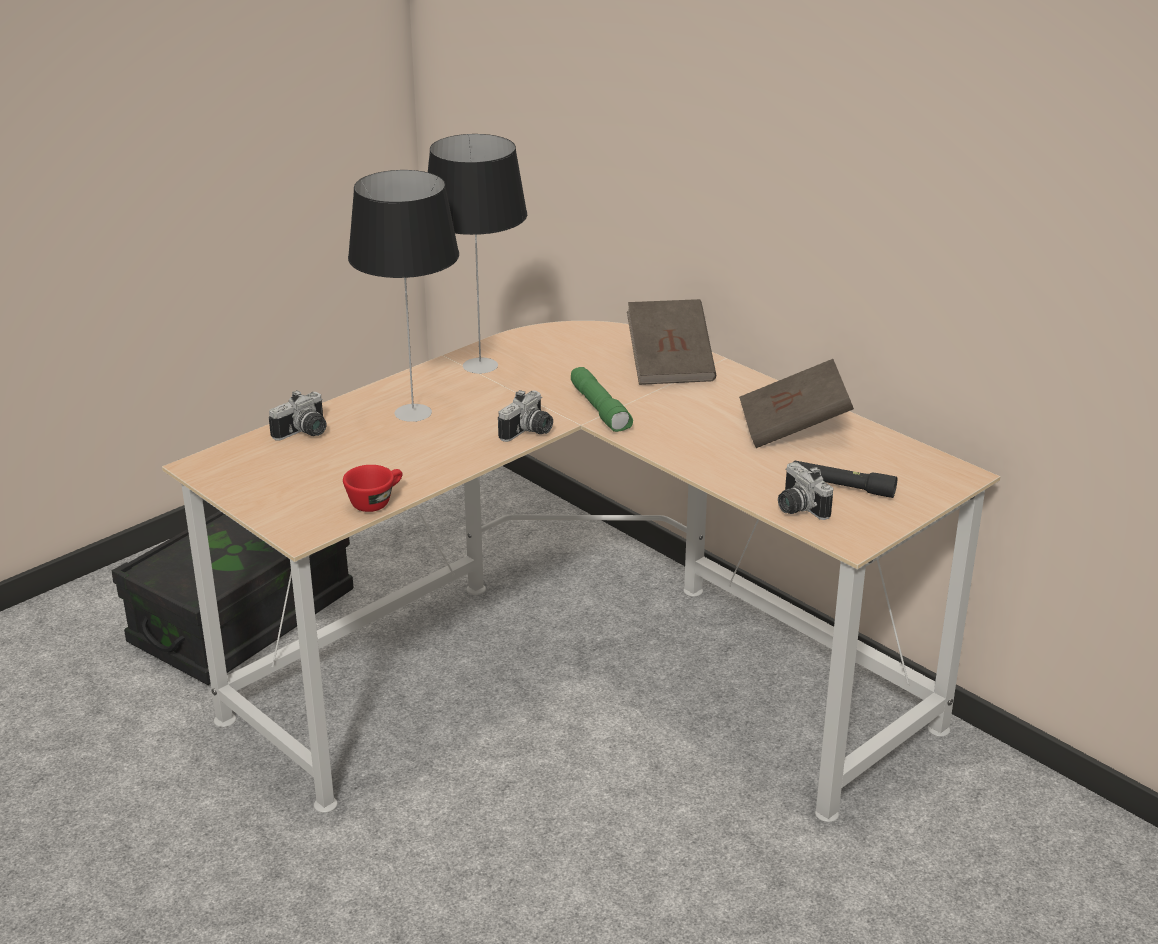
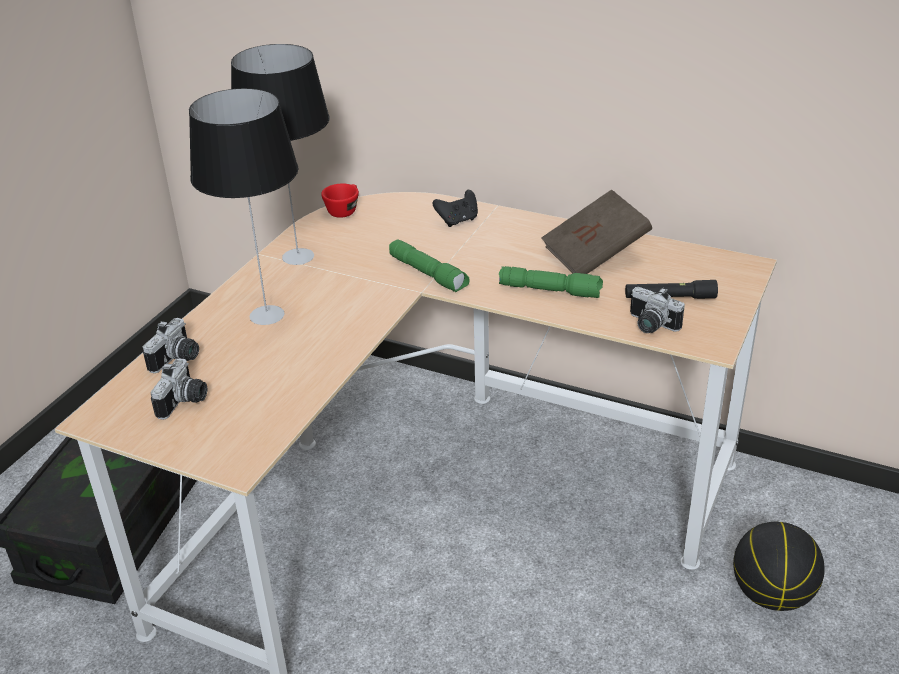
camera: 20 degrees left, 5 degrees up
(376, 501) = (288, 412): red cup -> red cup (344, 210)
(529, 432) = (383, 310): camera -> camera (185, 402)
(670, 365) = (458, 221): brown book -> black game controller
(717, 452) = (551, 290): none -> green flashlight
(902, 872) = (772, 594): none -> basketball

